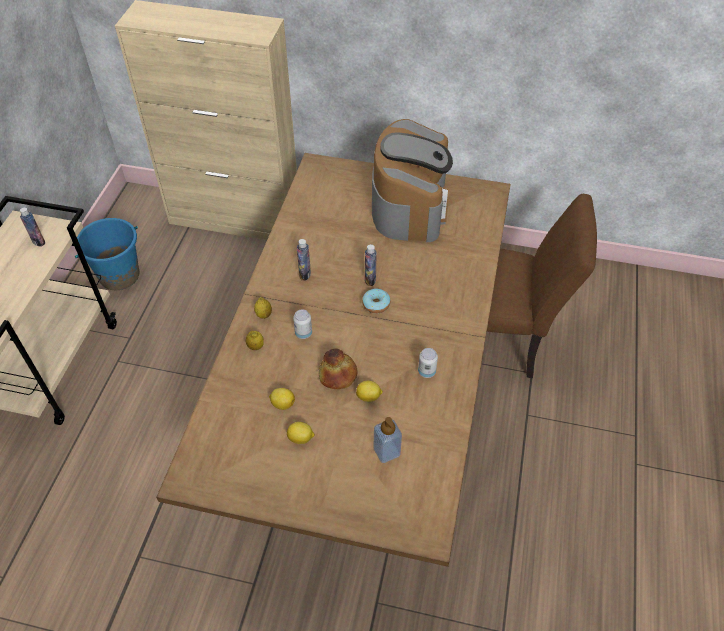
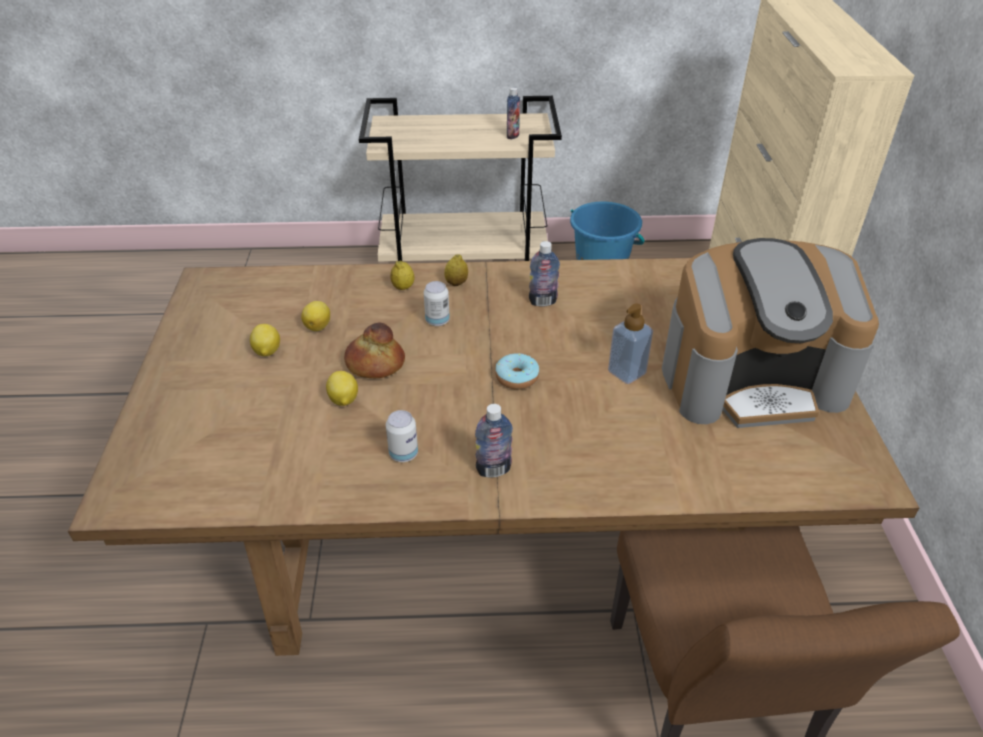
camera: 75 degrees right, 10 degrees down
(370, 279) = (563, 363): bottle -> bottle (493, 470)
(386, 451) = (252, 434): soap dispenser -> soap dispenser (626, 372)

